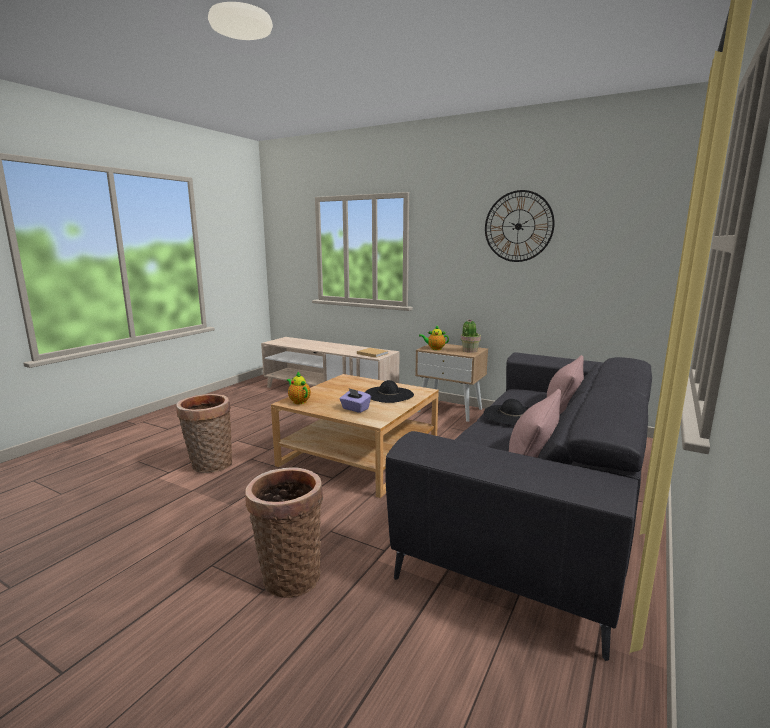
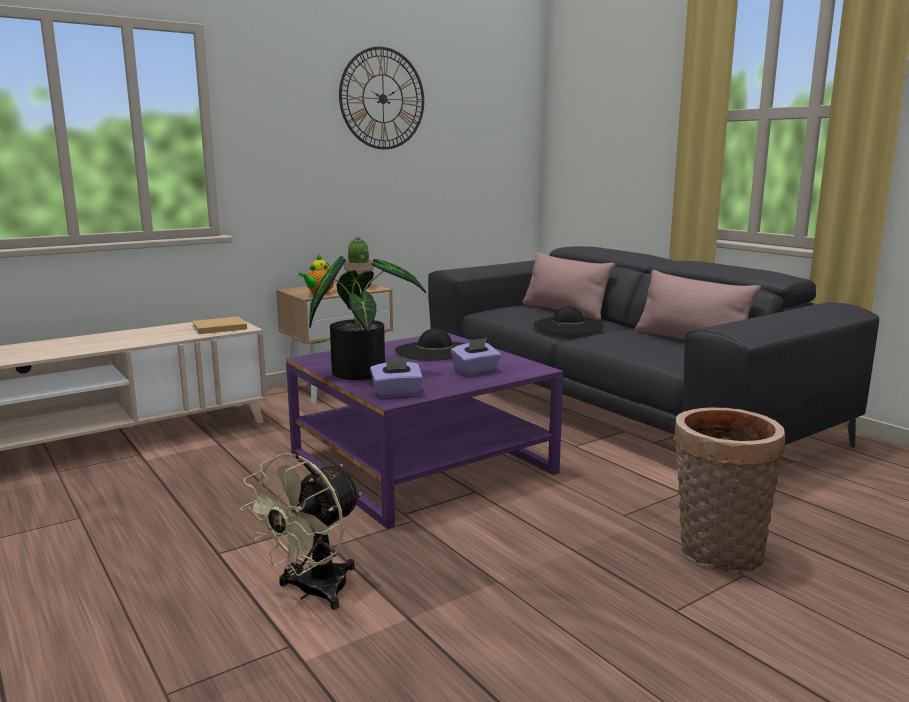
camera: 65 degrees left, 0 degrees up
(209, 465) = (312, 592): basket -> beige fan
(298, 401) = (397, 393): teapot -> purple tissue box
(331, 389) = (361, 371): none -> potted plant
(359, 456) = (421, 463): beige coffee table -> purple coffee table

